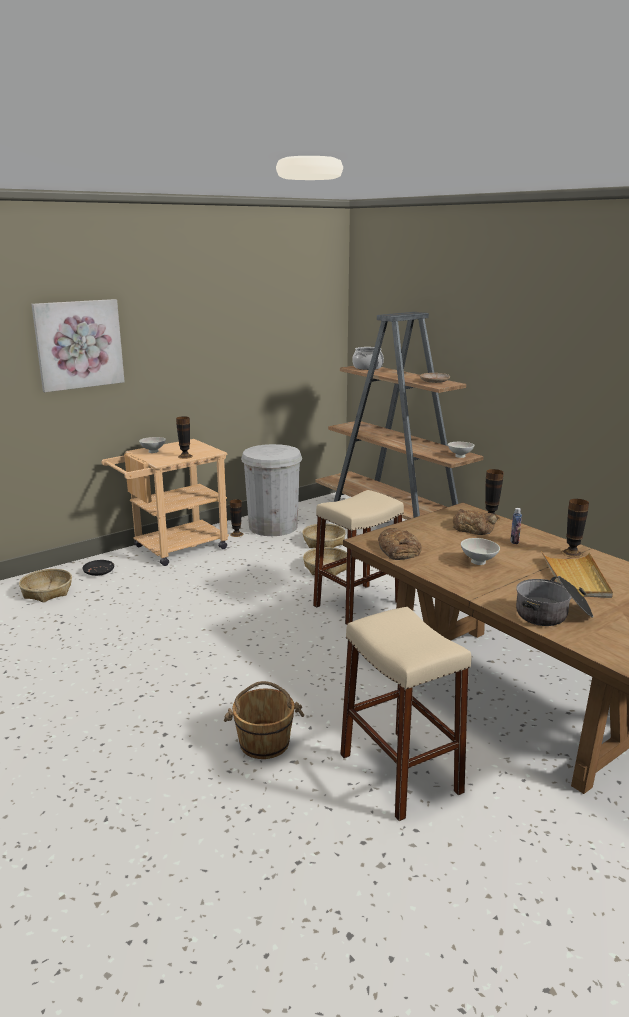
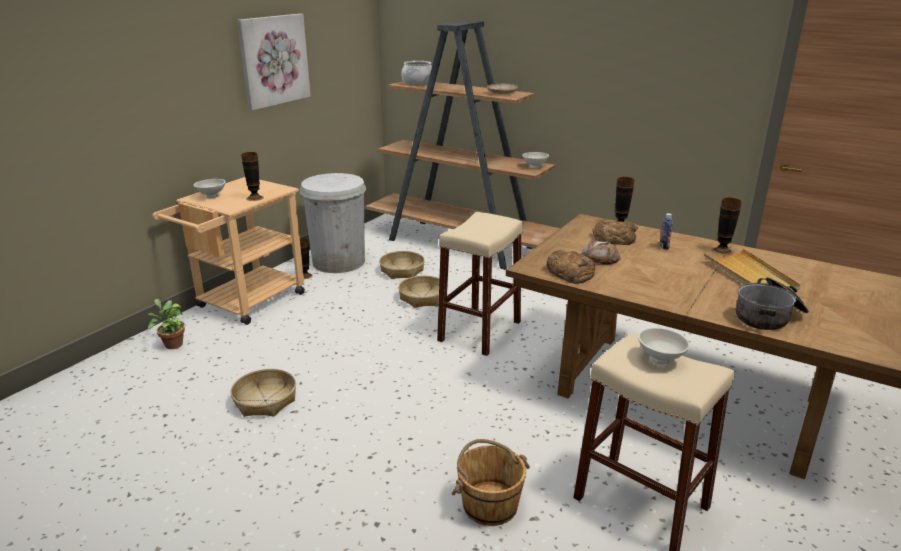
camera: 20 degrees left, 5 degrees up
(47, 592) = (121, 380): basket -> basket (265, 400)
(79, 344) = (109, 74): picture -> picture (273, 60)
(99, 571) = (172, 344): black plate -> potted plant
(441, 542) = (600, 258): none -> bread
(479, 561) = (654, 272): white bowl -> white bowl (660, 359)

